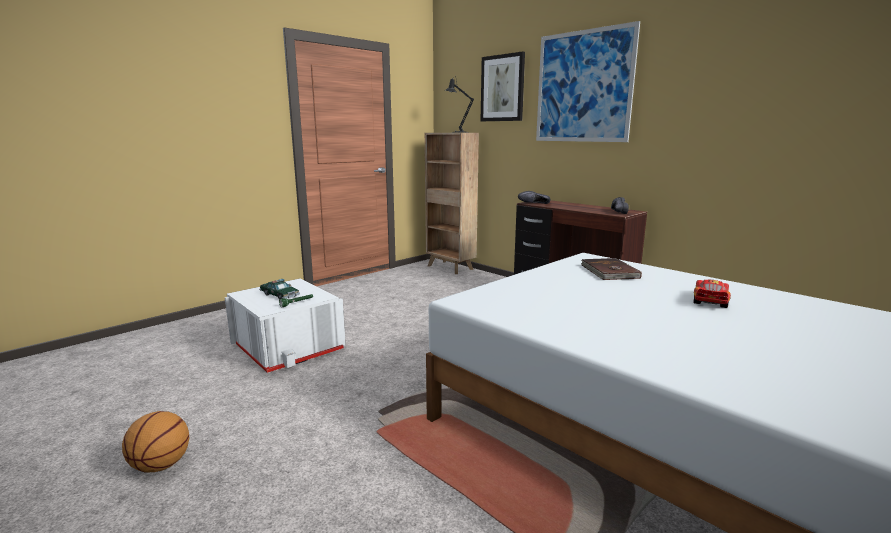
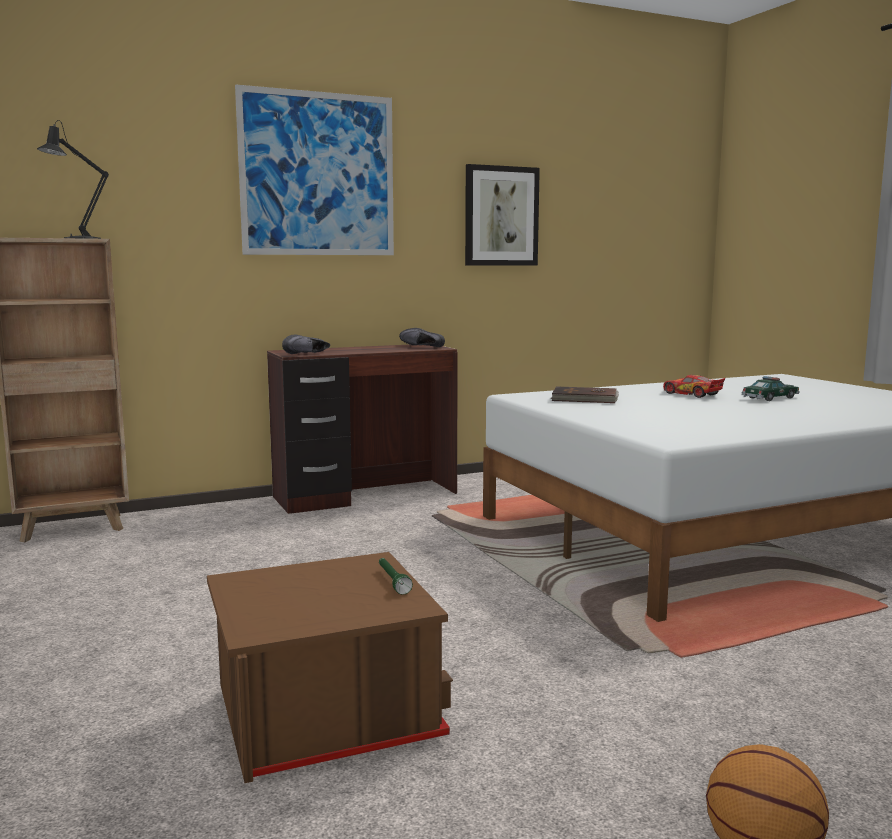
camera: 70 degrees left, 5 degrees down
(279, 295) = (320, 594): toy car -> toy car (770, 398)
(288, 348) = (324, 715): white storage box -> brown storage box
(502, 88) = (154, 159): picture -> picture (501, 216)

